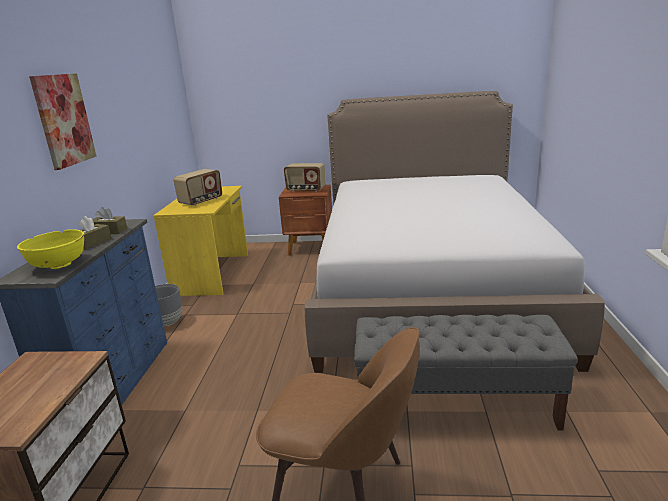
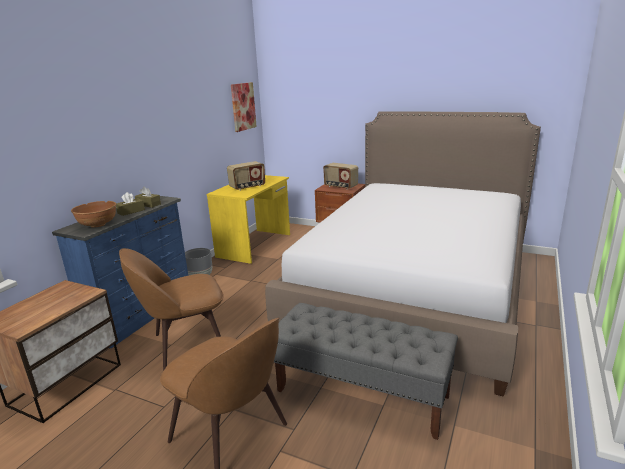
camera: 20 degrees right, 0 degrees up
(58, 264) = (97, 224): yellow bowl -> brown bowl
(63, 120) = (130, 121): picture -> picture (243, 106)
(206, 406) = (185, 345): none -> brown chair

